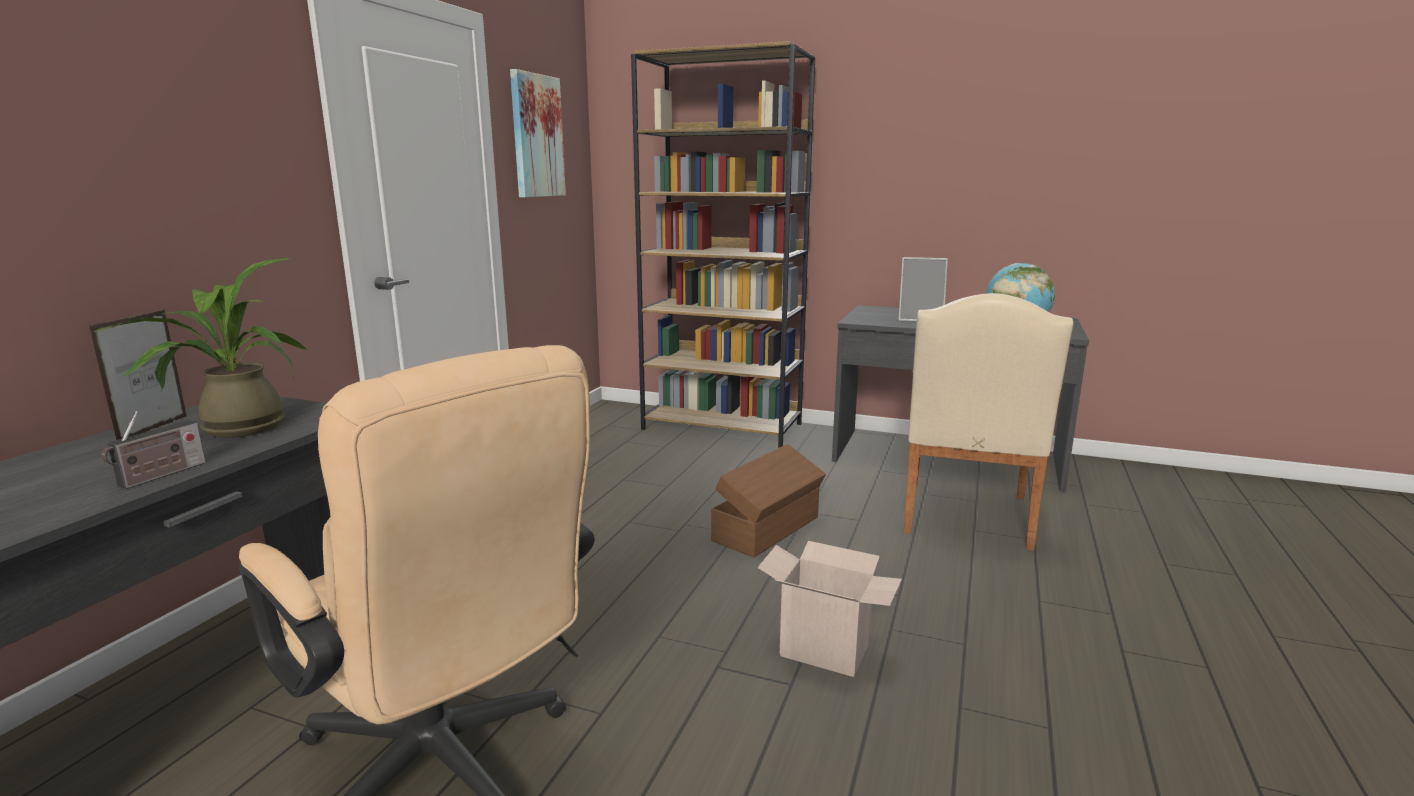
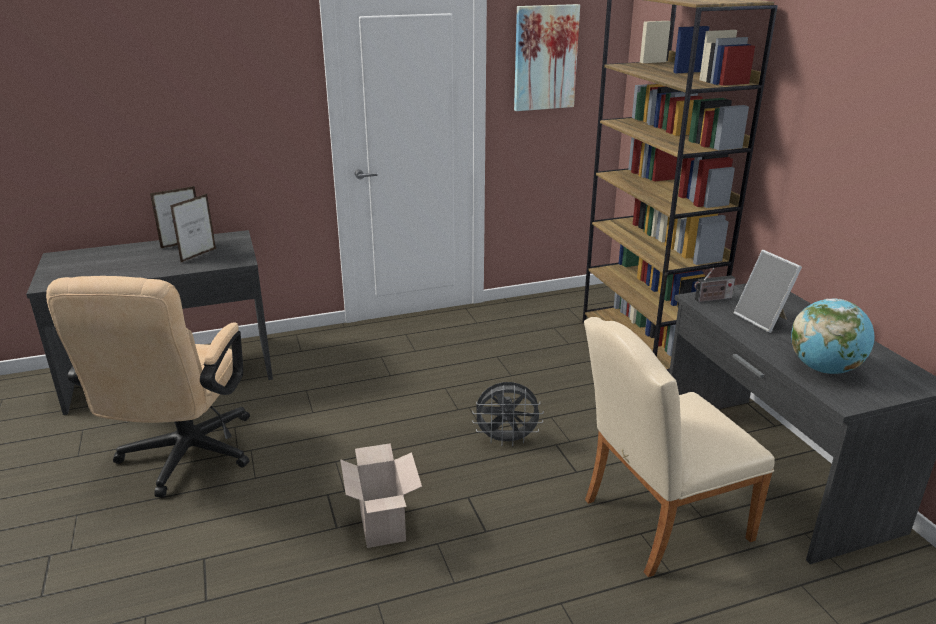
camera: 50 degrees right, 10 degrees up
(160, 476) = (136, 273): radio -> radio (711, 299)
(233, 428) = (198, 255): potted plant -> picture frame
(768, 529) = (507, 440): brown storage box -> grey fan

